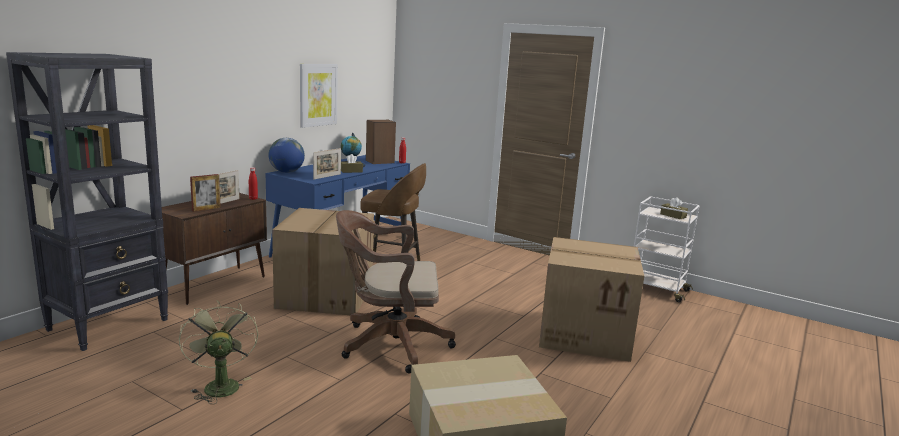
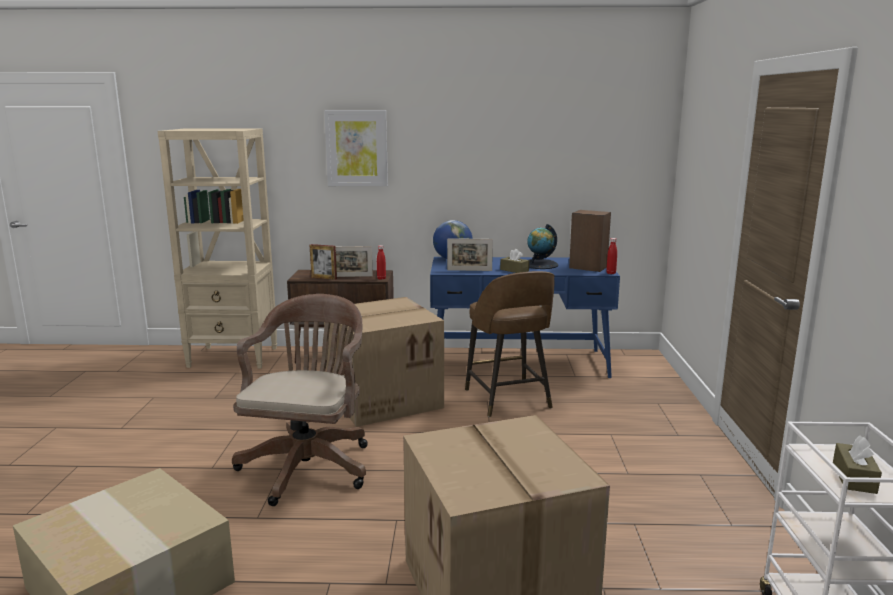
camera: 60 degrees right, 0 degrees up
(109, 324) = (234, 357): black bookcase -> beige bookcase
(219, 385) = (167, 425): green fan -> none
(318, 95) = (522, 174): picture -> picture (356, 148)
(389, 344) = (309, 464): brown office chair -> brown office chair turned 45 degrees clockwise

